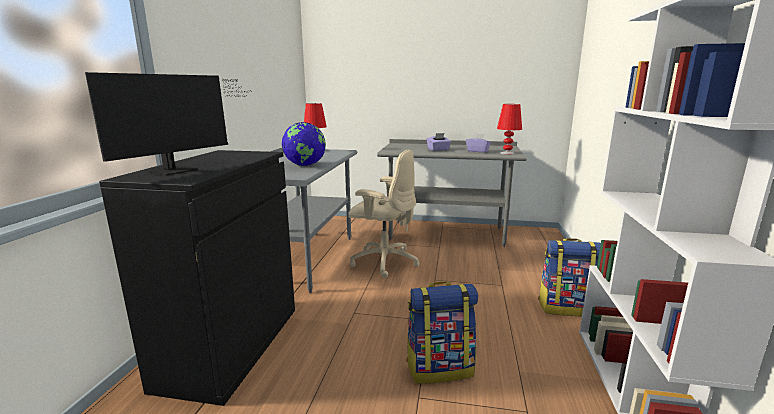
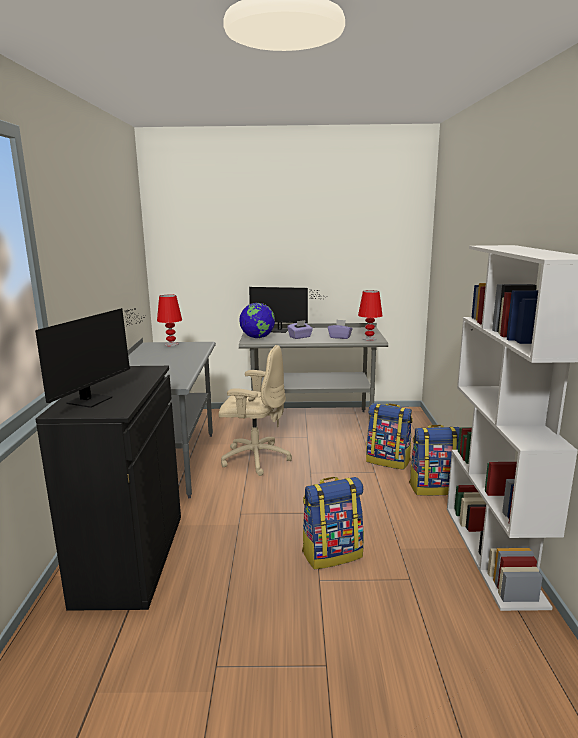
camera: 10 degrees left, 0 degrees up
(305, 165) = (174, 368): globe -> globe (257, 337)
(423, 145) = (282, 331): none -> monitor
(518, 275) = (388, 461): none -> backpack

